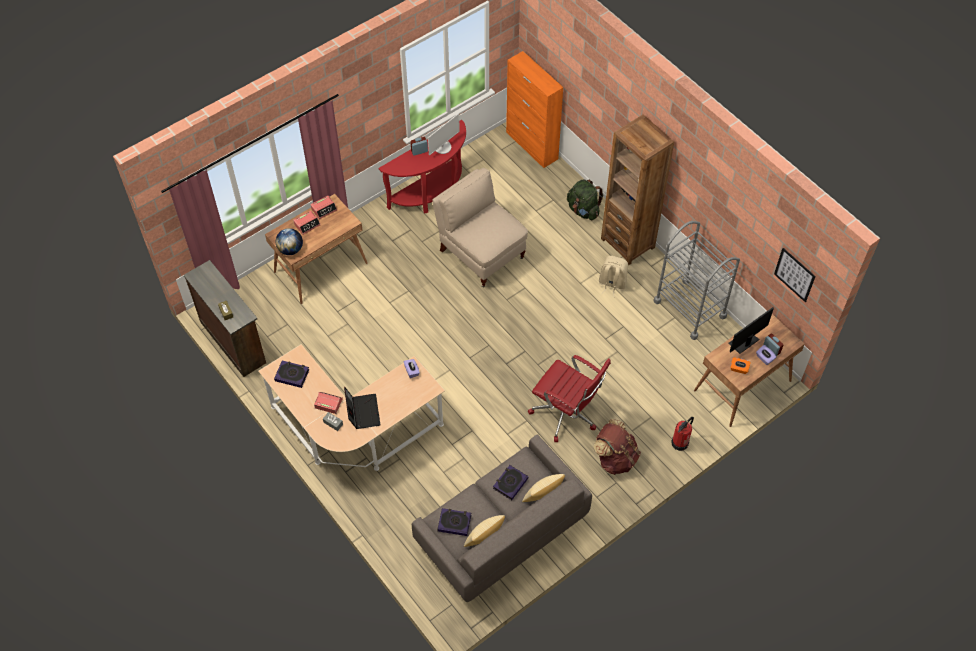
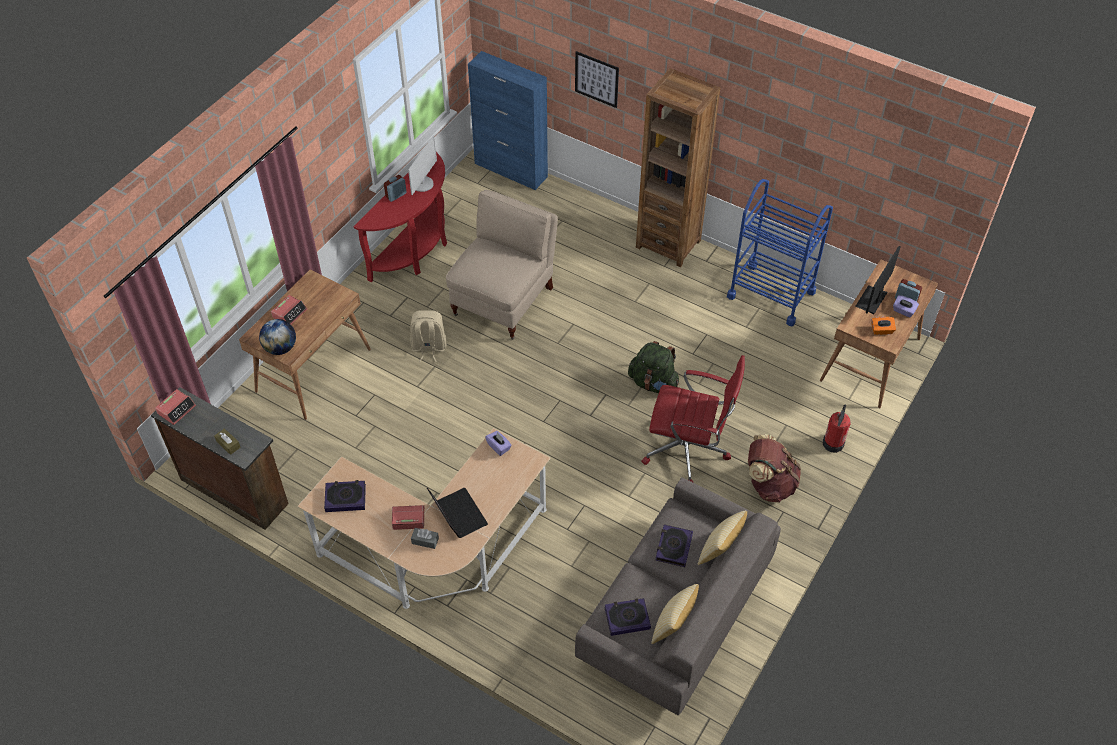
camera: 20 degrees left, 5 degrees down
(324, 209) = (304, 290): alarm clock -> alarm clock (176, 409)
(481, 253) = (504, 300): beige chair -> beige chair turned 90 degrees clockwise
(532, 146) = (511, 170): orange cabinet -> blue cabinet
(583, 210) = (601, 222): green backpack -> green backpack (653, 383)
(611, 284) = (671, 292): beige backpack -> beige backpack (428, 347)
(689, 308) = (771, 294): grey cart -> blue cart
(794, 274) = (915, 199): picture -> picture (596, 79)

